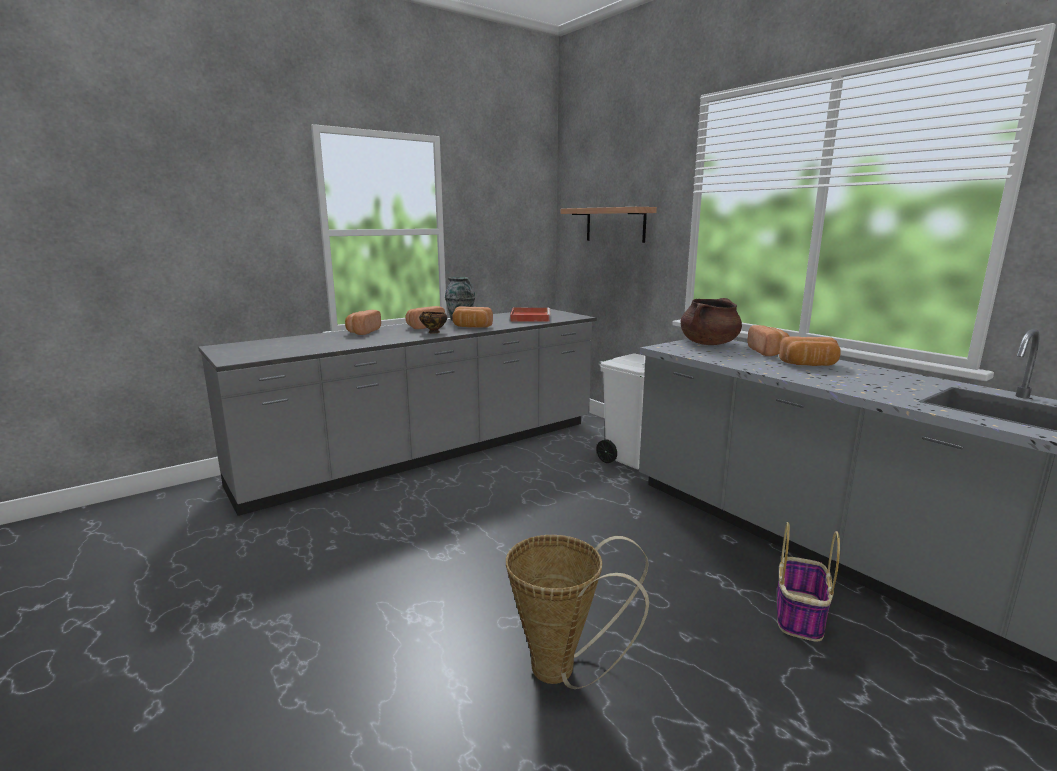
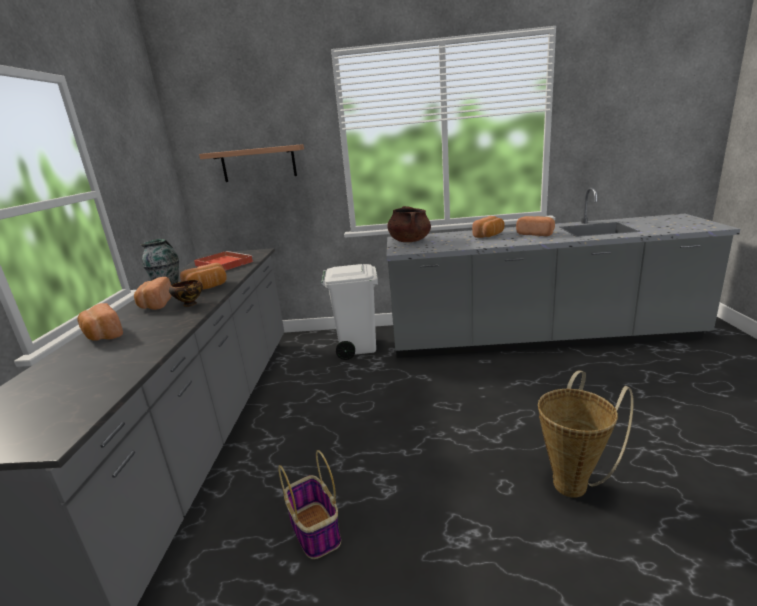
camera: 50 degrees left, 5 degrees up
(768, 352) = (451, 235): bread -> bread (536, 234)
(799, 615) = (569, 375): basket -> basket (314, 530)

